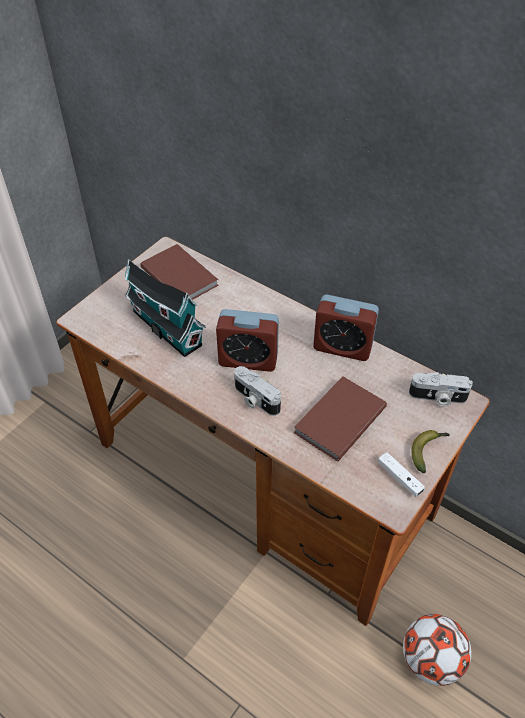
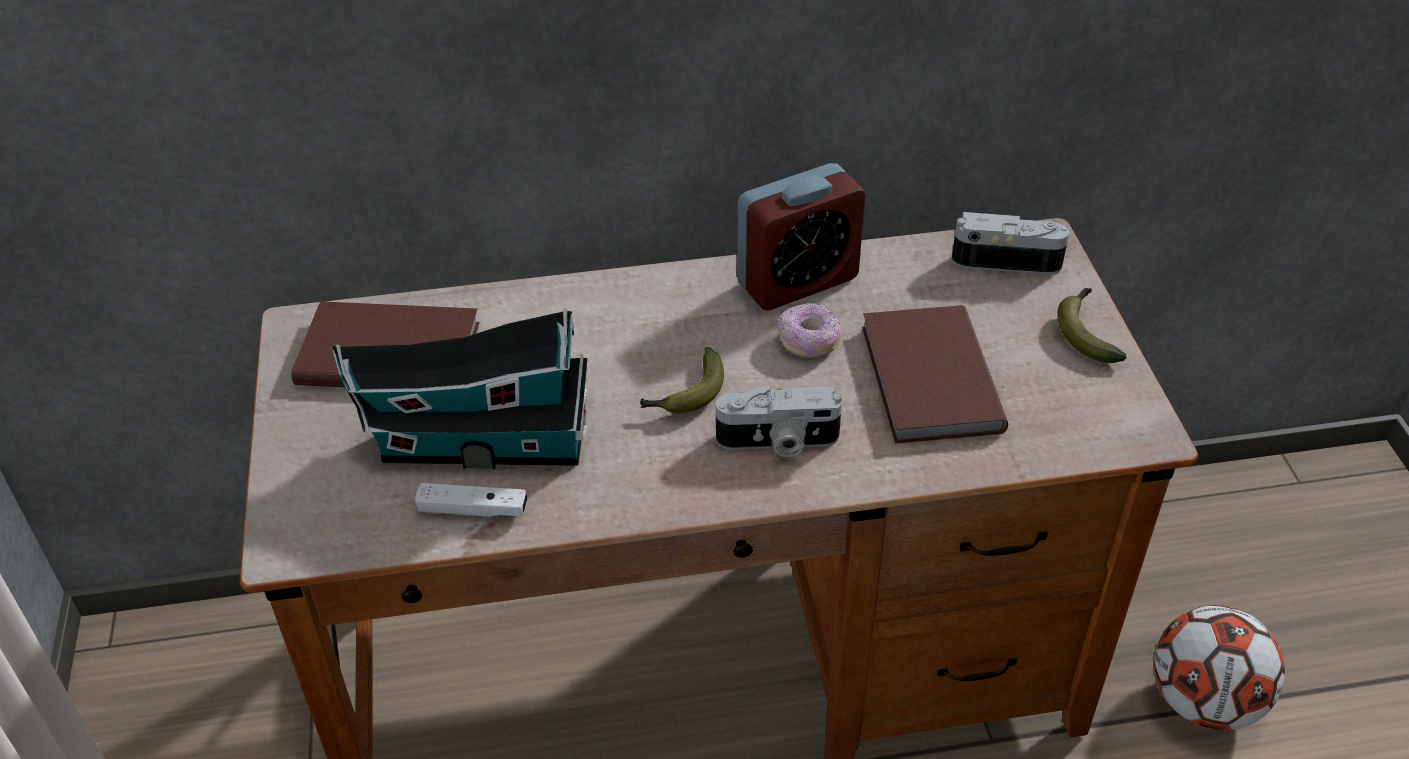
camera: 45 degrees left, 5 degrees down
(248, 359) = (686, 395): alarm clock -> banana
(315, 372) = (809, 341): none -> donut
(399, 478) = (1102, 391): white game controller -> white game controller (473, 510)
(437, 398) = (1006, 259): camera -> camera turned 135 degrees counterclockwise

